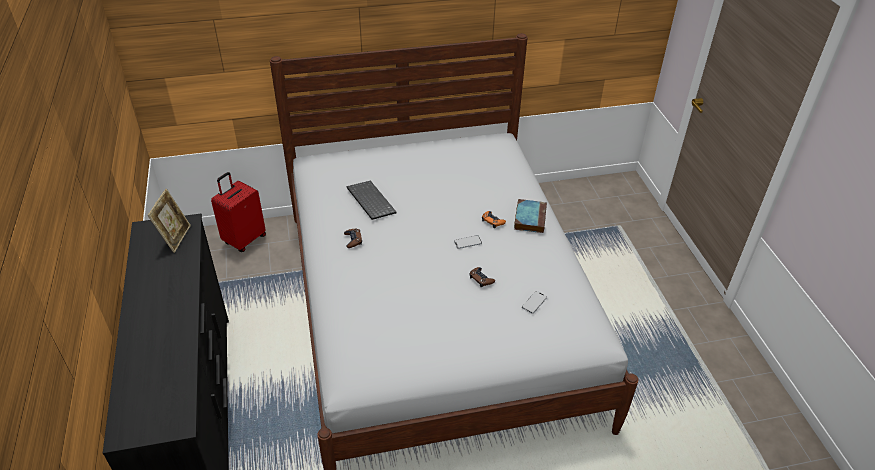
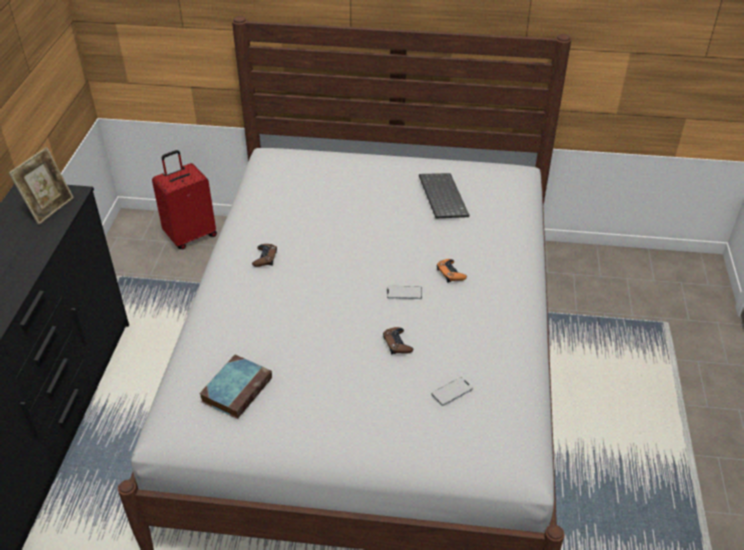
camera: 20 degrees right, 0 degrees up
(369, 201) = (309, 215): keyboard -> keyboard (441, 196)
(529, 218) = (502, 280): book -> book (237, 389)

